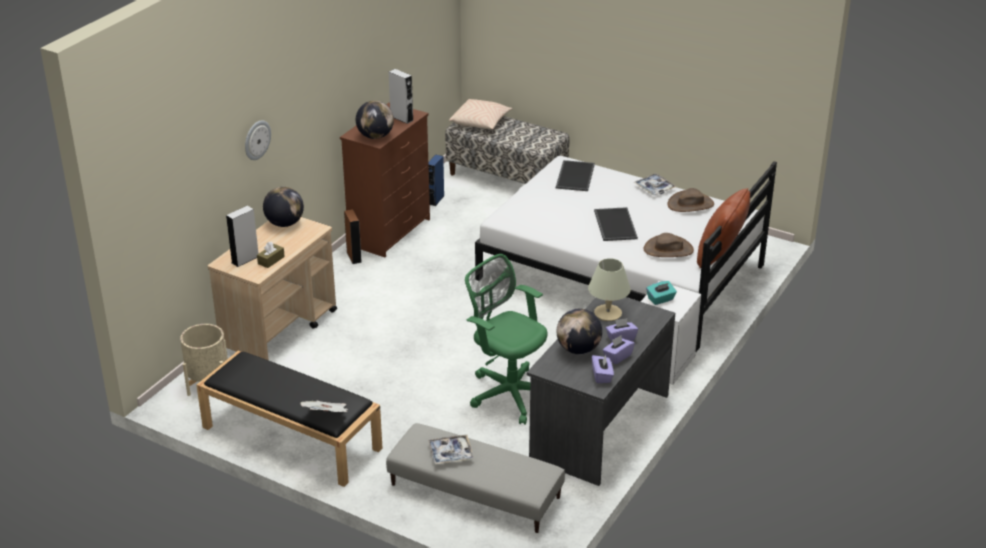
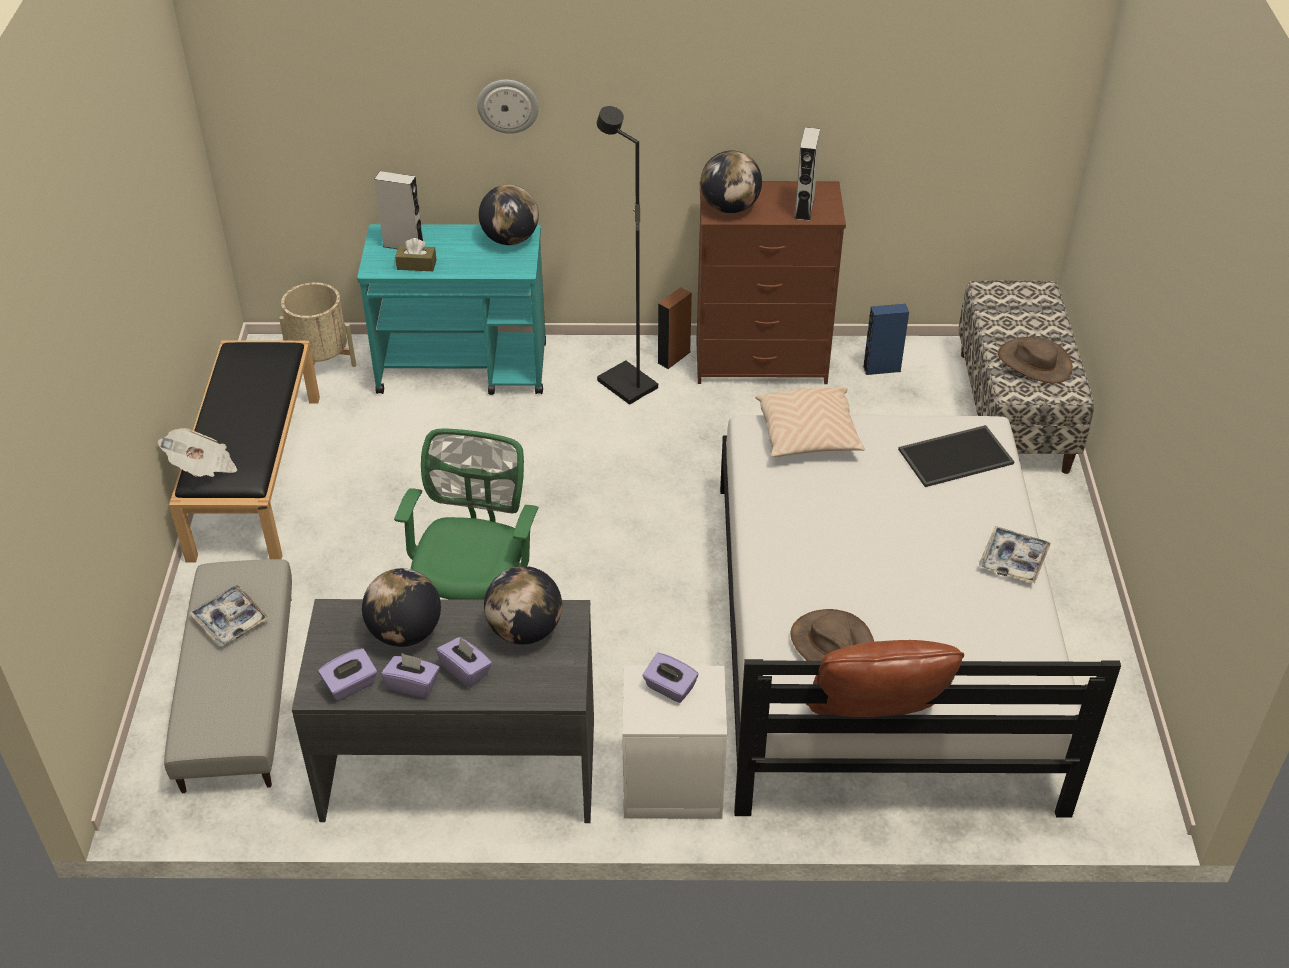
camera: 60 degrees right, 10 degrees up
(279, 330) = (464, 368): beige cart -> turquoise cart
(360, 280) = (626, 385): none -> black floor lamp
(480, 122) = (1022, 305): beige pillow -> beige pillow (808, 436)
(608, 314) = (524, 631): beige table lamp -> globe
(614, 224) = (852, 553): tray -> none
(660, 299) = (669, 688): turquoise tissue box -> purple tissue box
(690, 204) = (1005, 623): brown hat -> brown hat (1034, 362)

